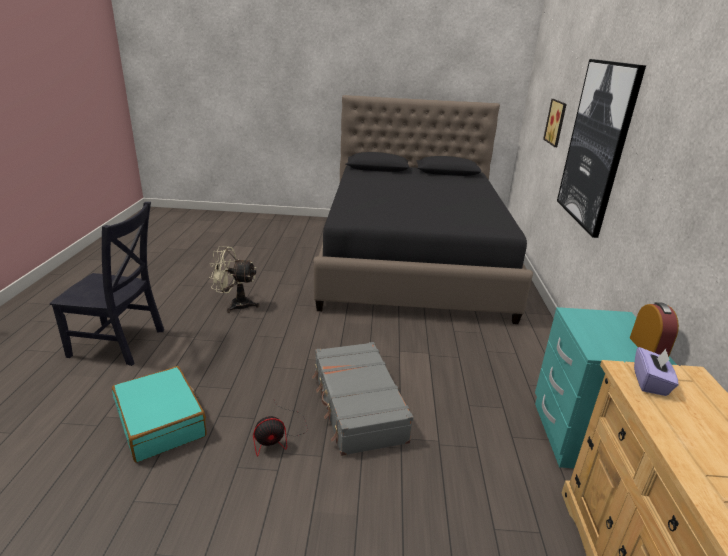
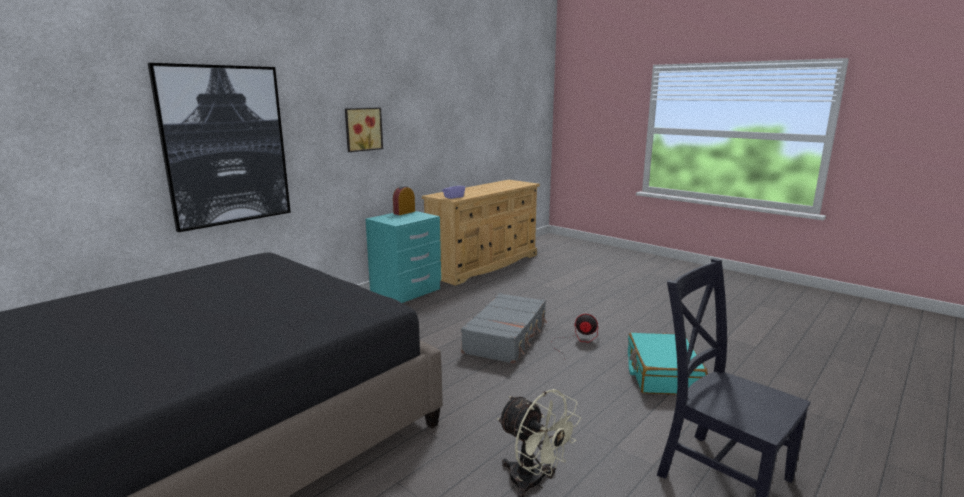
camera: 140 degrees left, 10 degrees down
(557, 122) = (63, 156): picture -> picture (362, 129)

